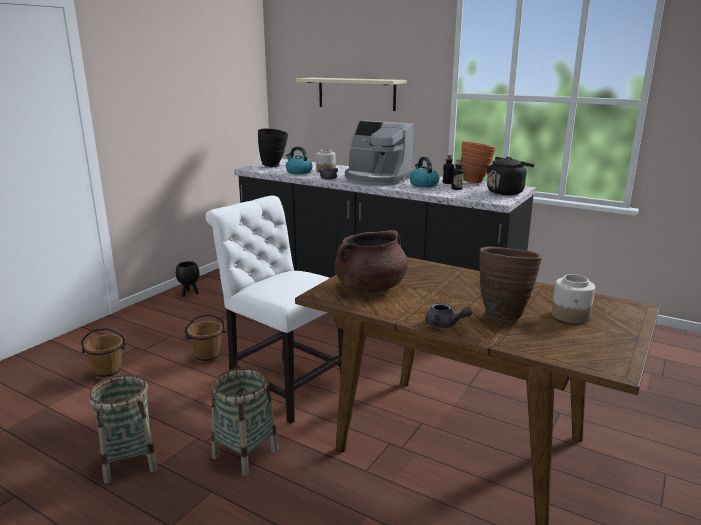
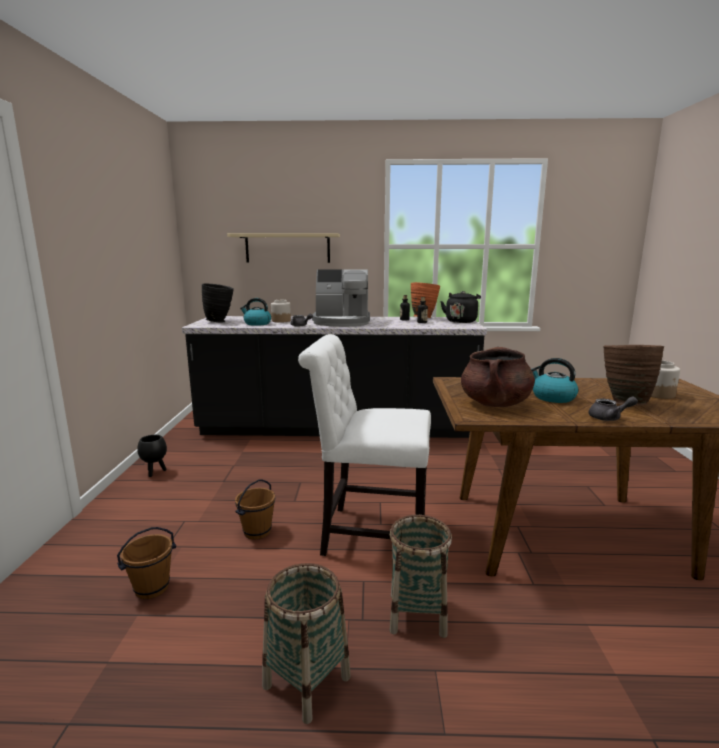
camera: 30 degrees left, 5 degrees down
(423, 185) = (390, 322): kettle -> kettle (552, 397)

